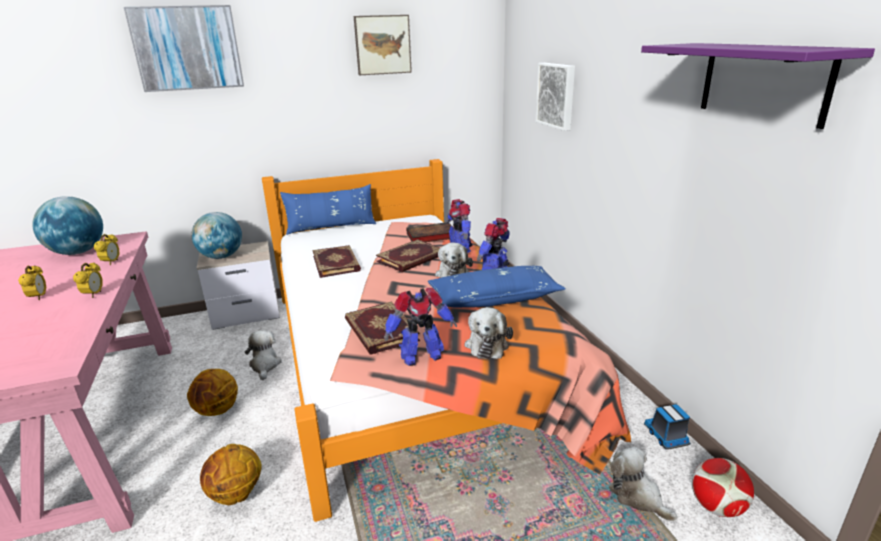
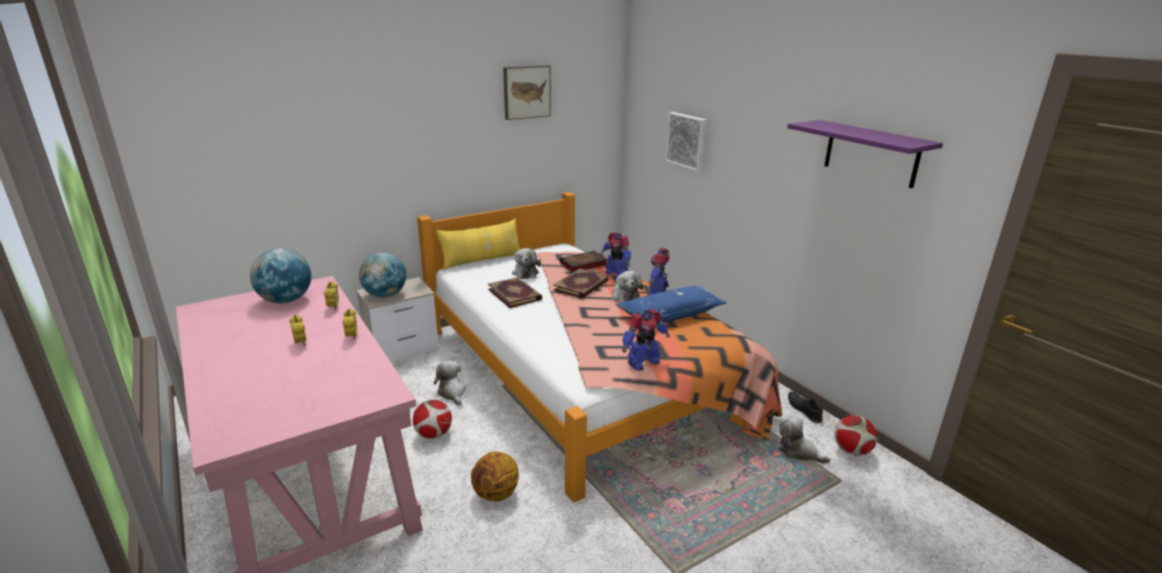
camera: 15 degrees left, 0 degrees up
(187, 48) = (357, 99): picture -> none
(217, 410) = (433, 434): basketball -> football
(331, 227) = (481, 260): blue pillow -> yellow pillow
(380, 331) = (598, 347): book -> none
(487, 344) = (686, 349): plush toy -> plush toy (525, 272)
(666, 436) = (804, 409): toy truck -> black shoe

